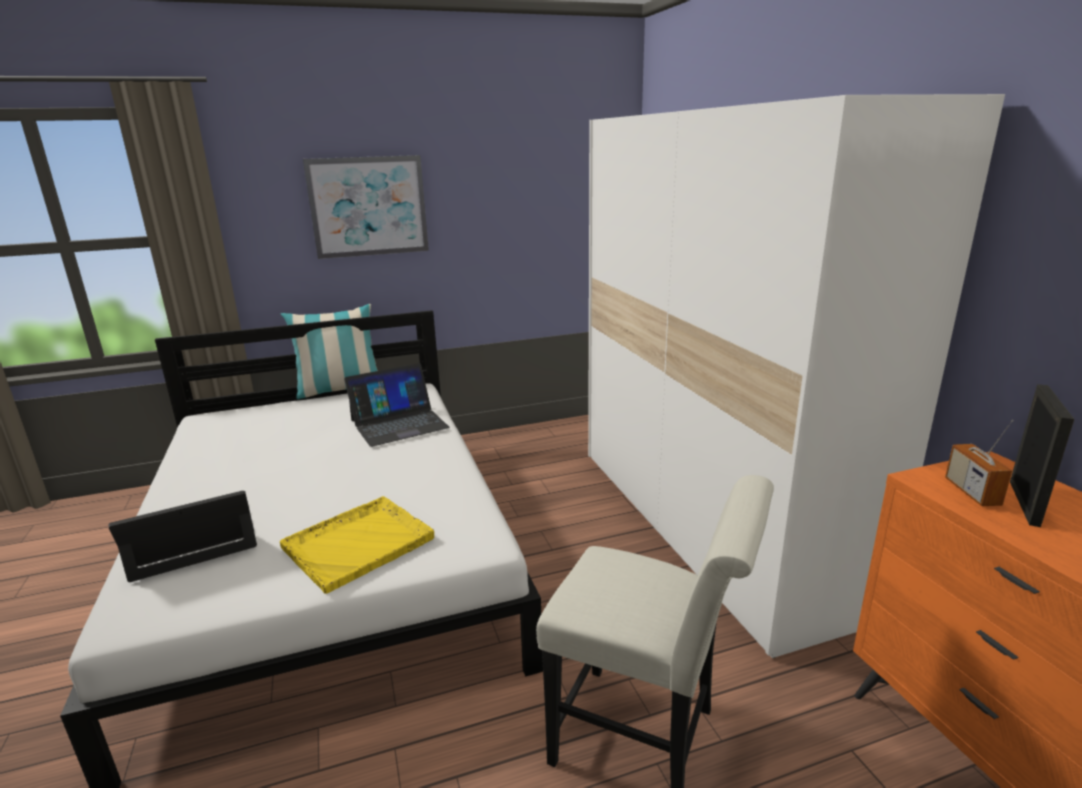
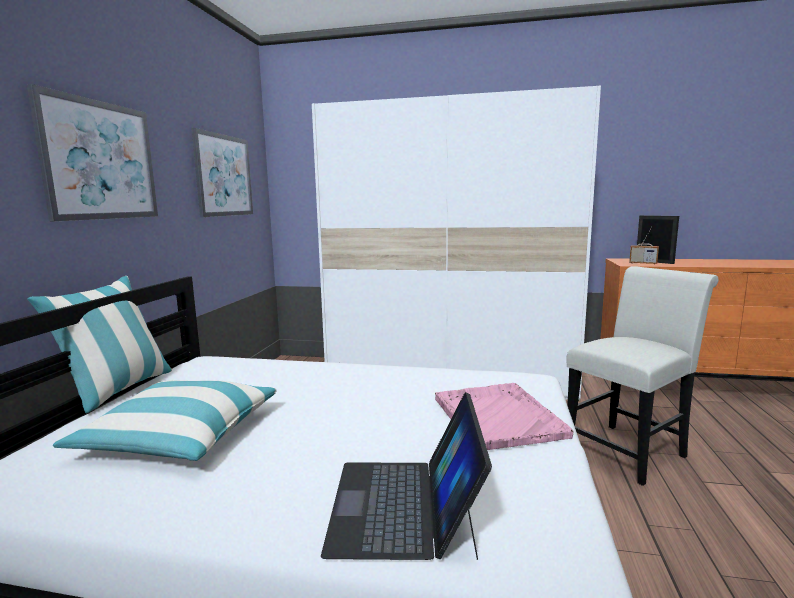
camera: 60 degrees left, 10 degrees down
(276, 437) = (180, 436): none -> pillow
(360, 543) = (497, 416): yellow tray -> pink tray
(399, 424) = (281, 374): laptop -> none
(541, 200) = (224, 175): none -> picture

